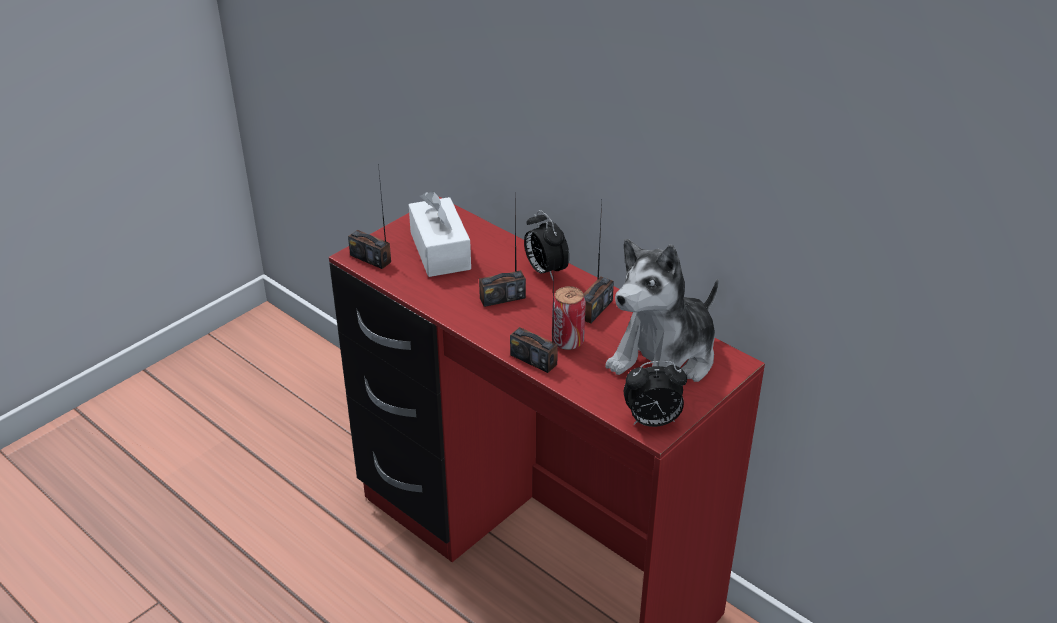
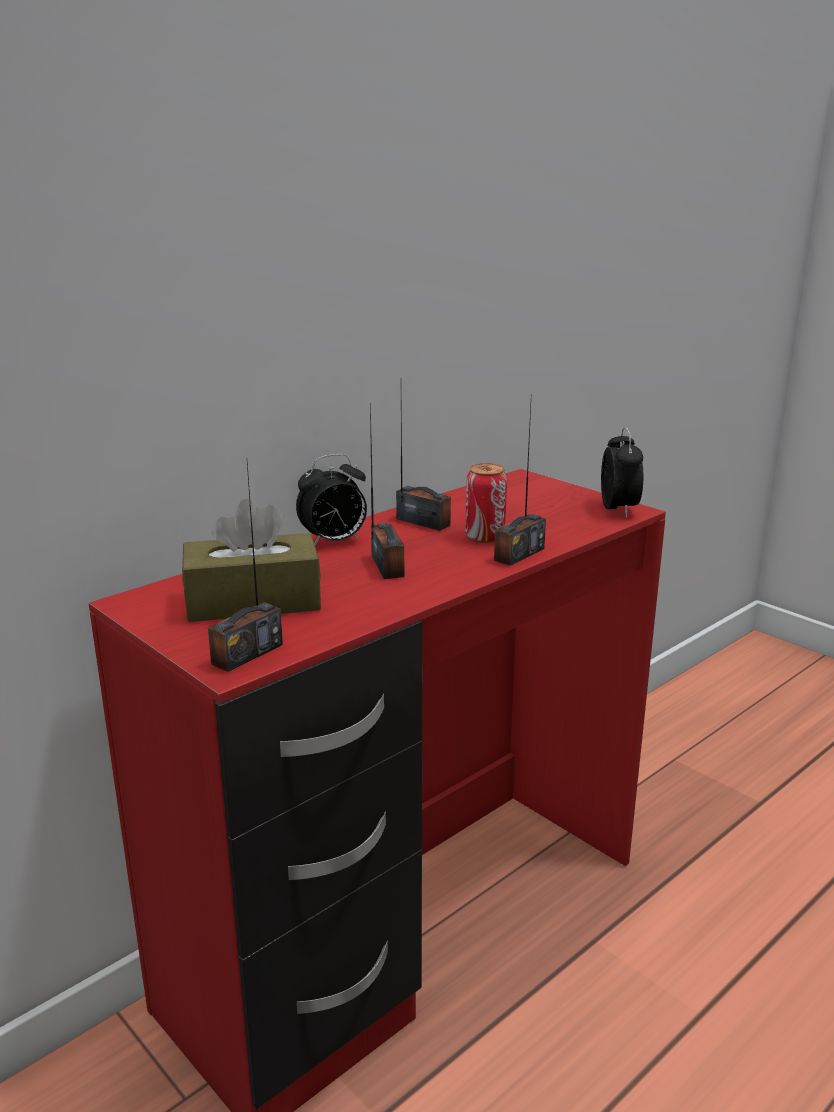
camera: 85 degrees left, 15 degrees down
(440, 251) = (253, 601): white tissue box -> brown tissue box
(664, 359) = (518, 500): plush toy -> none

